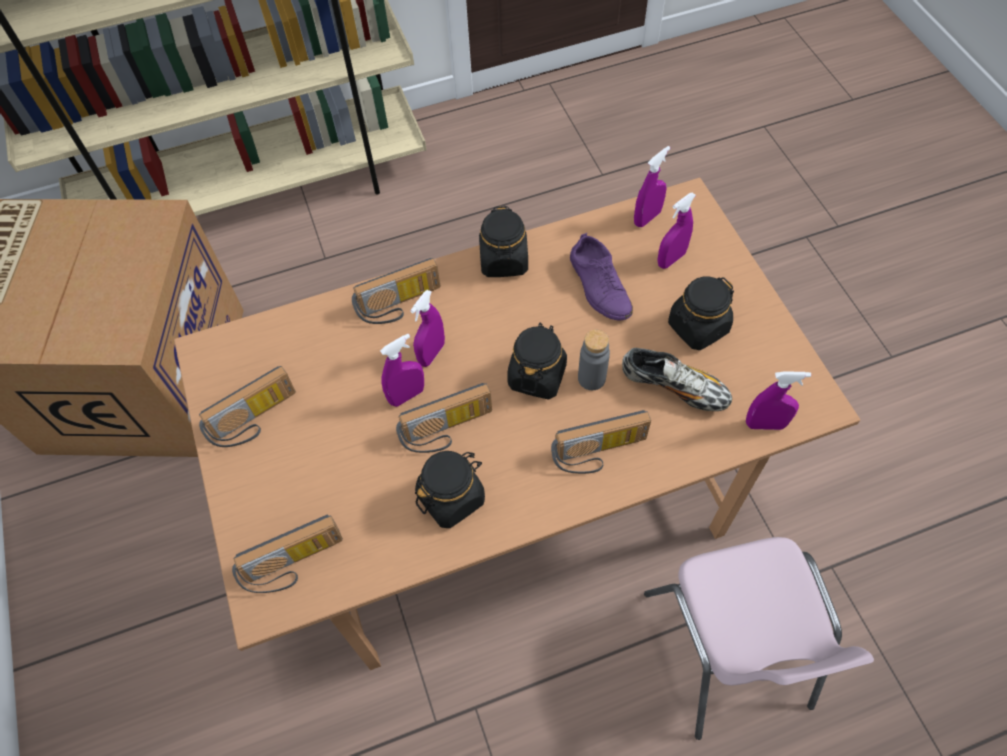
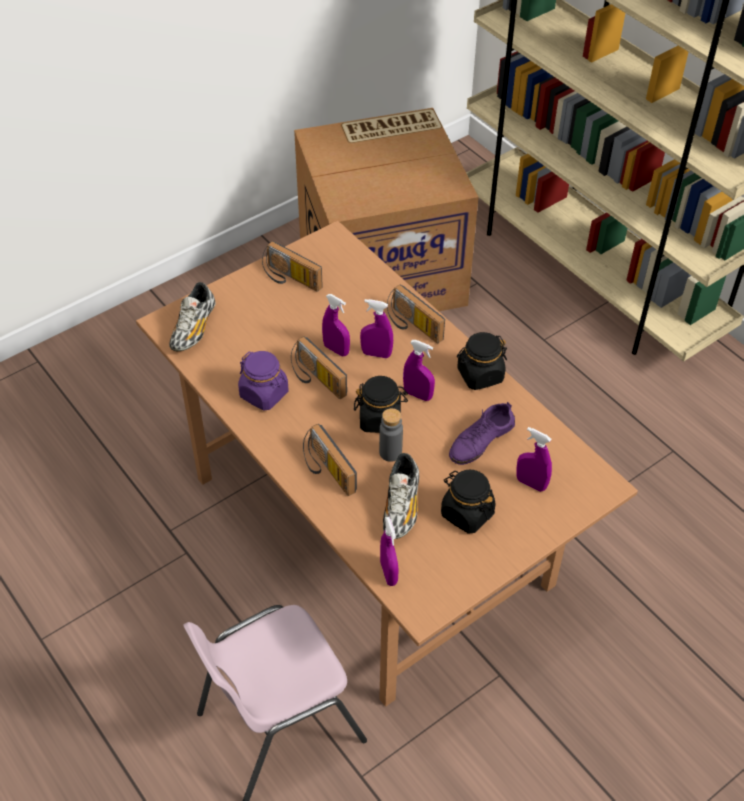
camera: 70 degrees right, 10 degrees down
(294, 566) = (193, 329): radio -> shoe
(451, 497) = (264, 394): black jar -> purple jar
(647, 218) = (569, 459): purple spray bottle -> purple spray bottle (418, 395)

